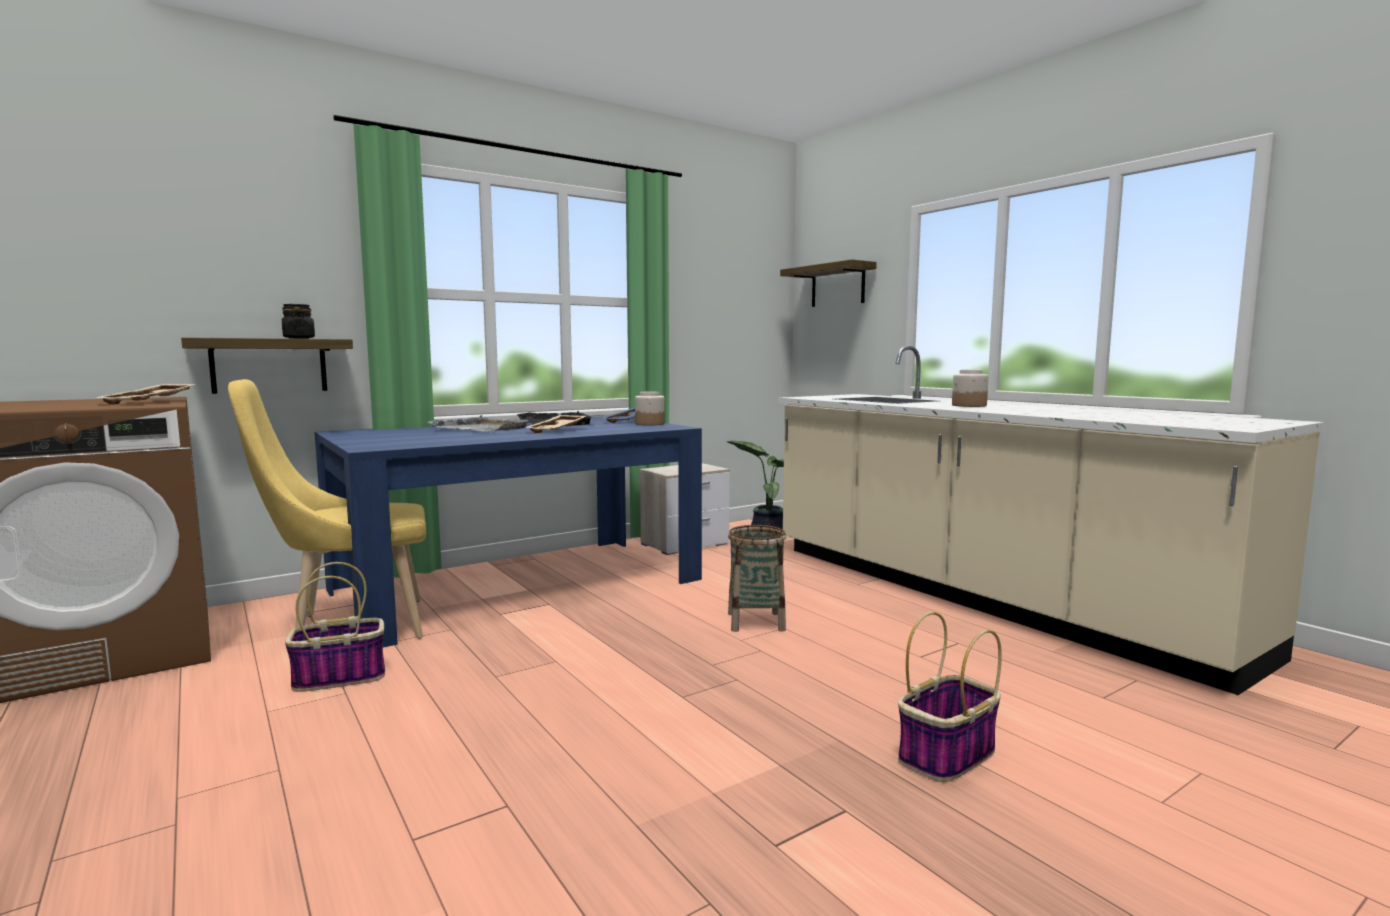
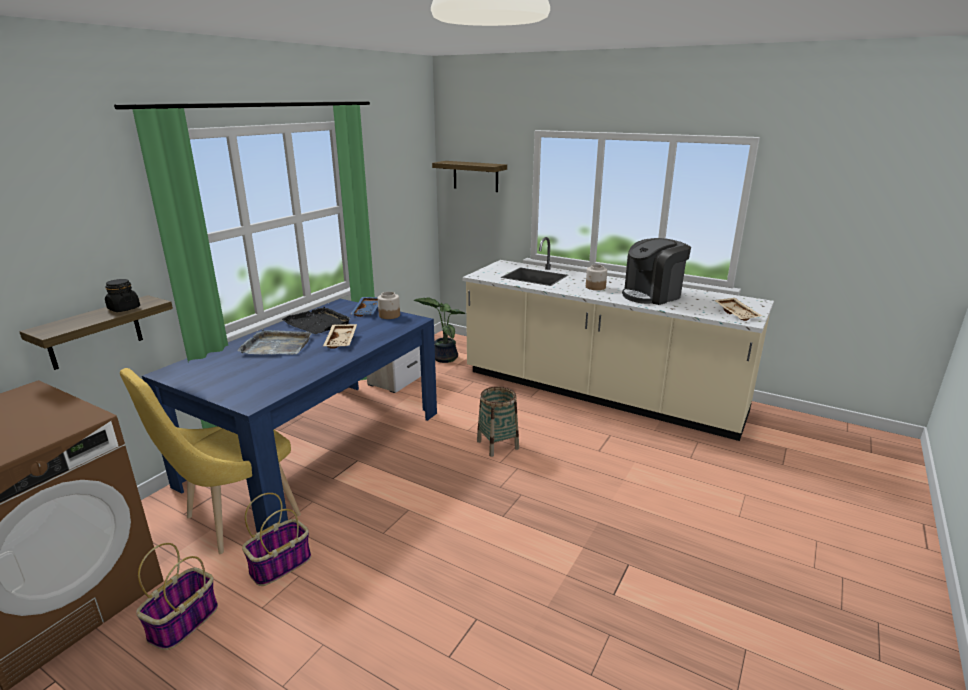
camera: 25 degrees left, 15 degrees up
(150, 402) = (59, 410): beige tray -> beige tray (737, 314)
(946, 756) = (649, 517): basket -> basket (183, 623)
(1061, 411) = (652, 295): none -> coffee machine

